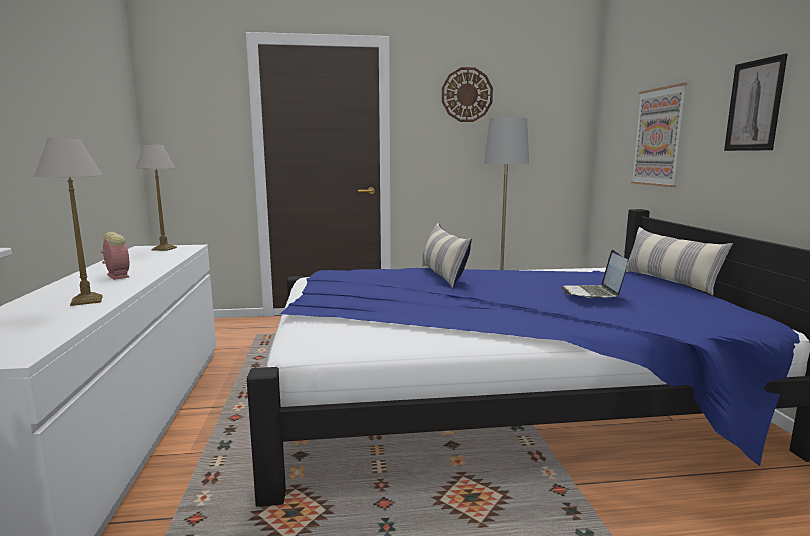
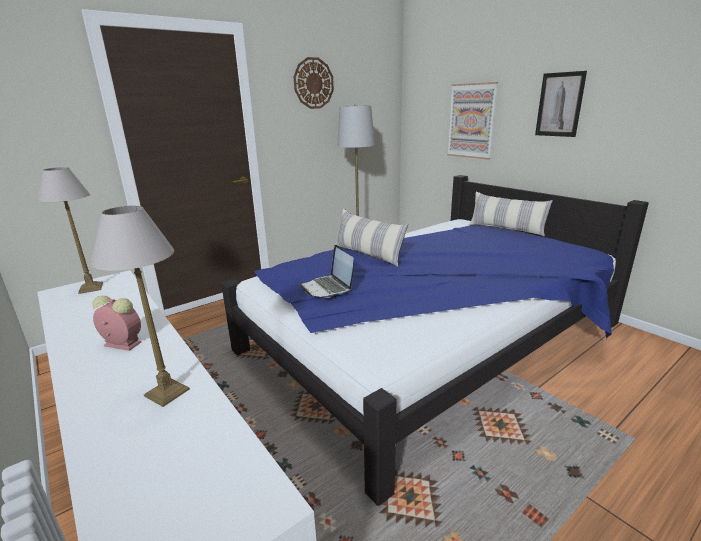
camera: 30 degrees left, 10 degrees up
(593, 294) = (490, 251): laptop -> laptop (328, 288)

